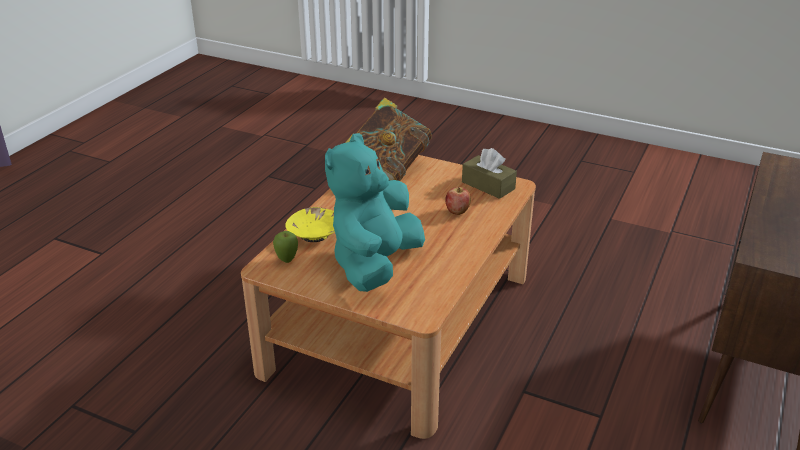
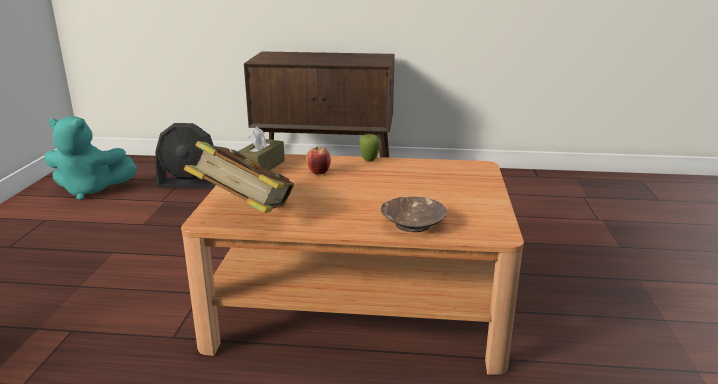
camera: 110 degrees left, 10 degrees down
(287, 260) = (472, 227): apple -> apple (369, 161)
(315, 233) = (412, 224): yellow bowl -> brown bowl
(375, 265) = (435, 189): turquoise plush toy -> turquoise plush toy (91, 190)
(723, 252) = (191, 184): none -> black fan

